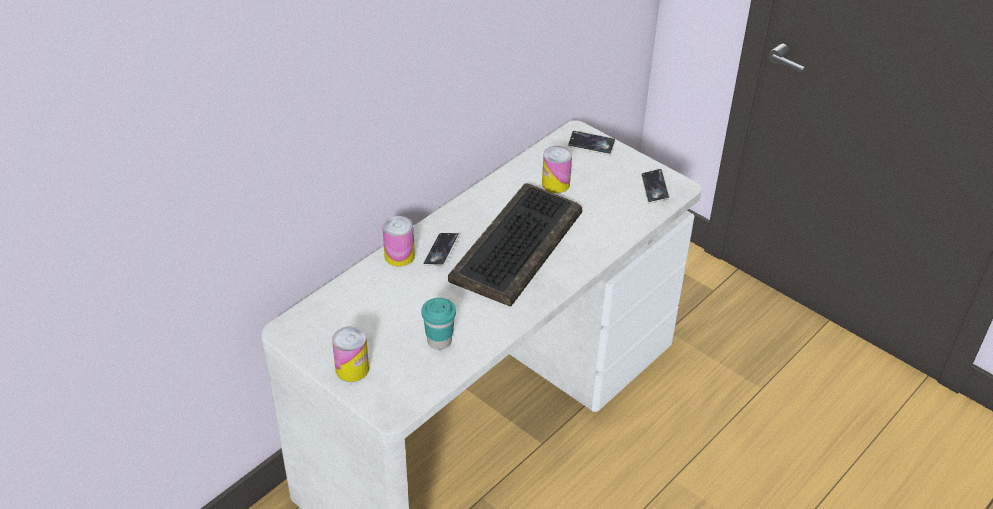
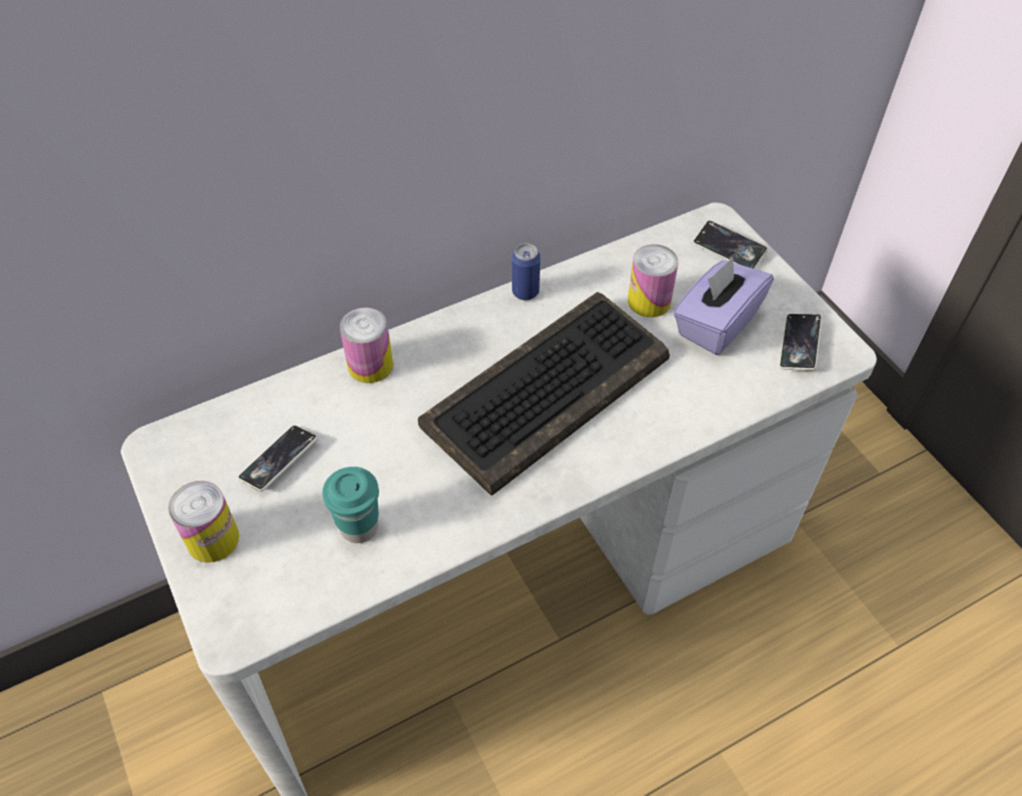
camera: 20 degrees right, 10 degrees up
(441, 252) = (432, 373): phone -> phone (279, 461)
(477, 195) = (525, 292): none -> can
(601, 188) = (716, 324): none -> purple tissue box

